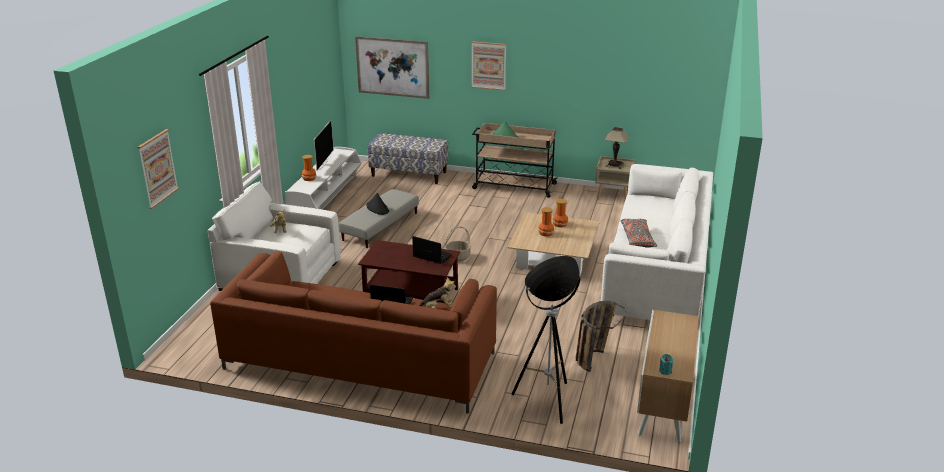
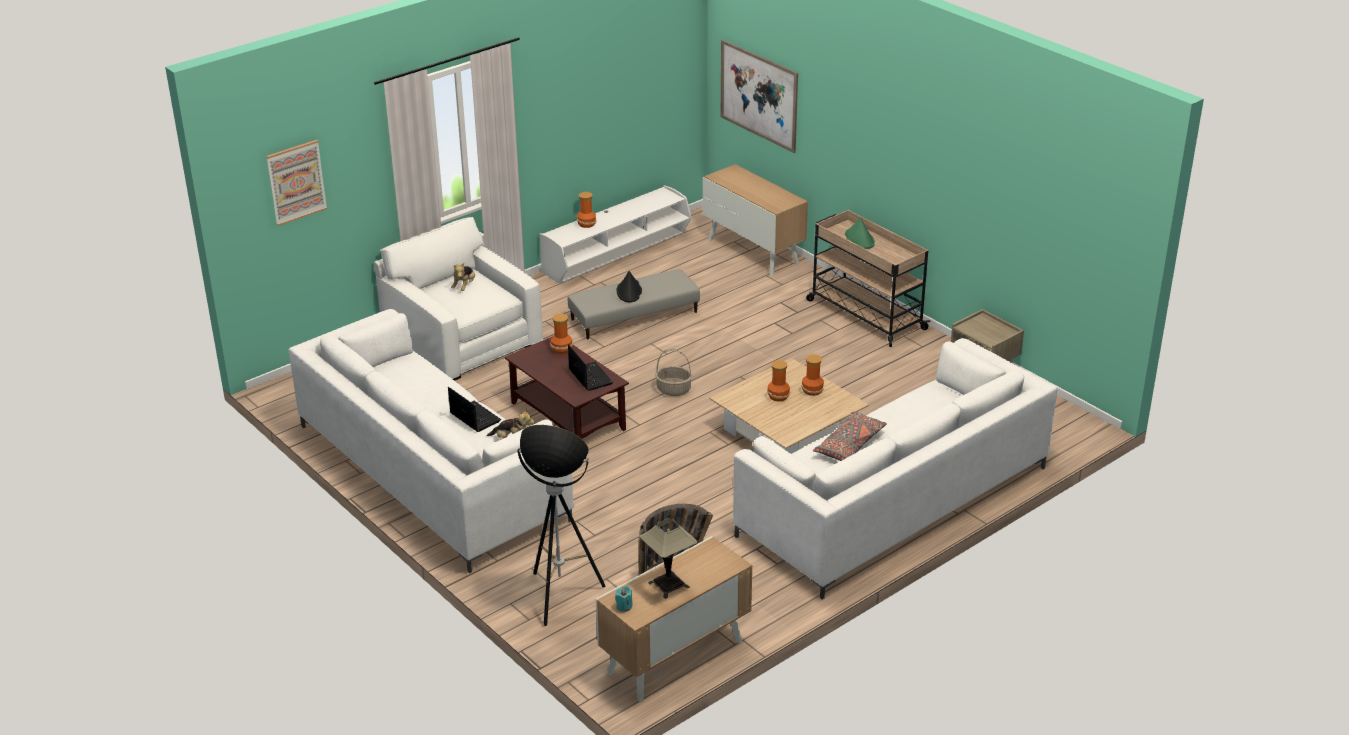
camera: 35 degrees right, 5 degrees up
(323, 164) = (625, 208): television -> none
(360, 361) = (432, 472): brown sofa -> white sofa
(391, 247) = (561, 349): none -> vase
(409, 174) = (754, 251): bench -> cabinet
(488, 65) = (862, 130): picture -> none
(614, 165) = (985, 329): table lamp -> table lamp (669, 585)

